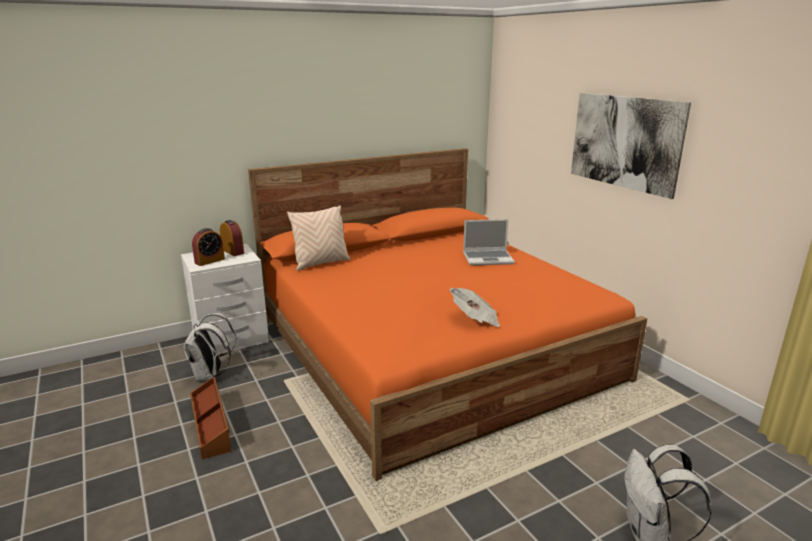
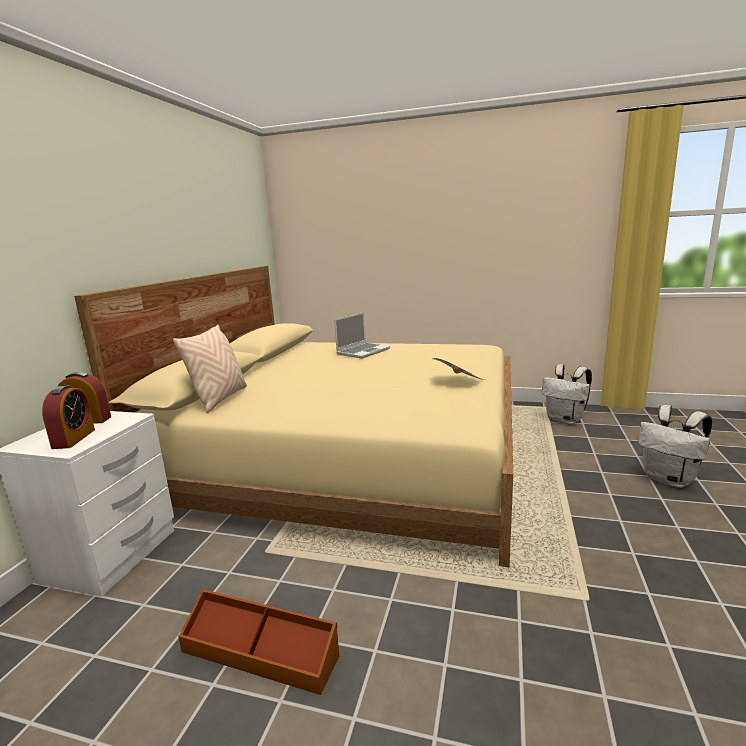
camera: 45 degrees left, 5 degrees down
(210, 375) = (154, 606): white backpack -> white backpack (565, 420)
(431, 347) = (351, 453): orange bed -> beige bed
(624, 142) = (440, 228): picture -> none

